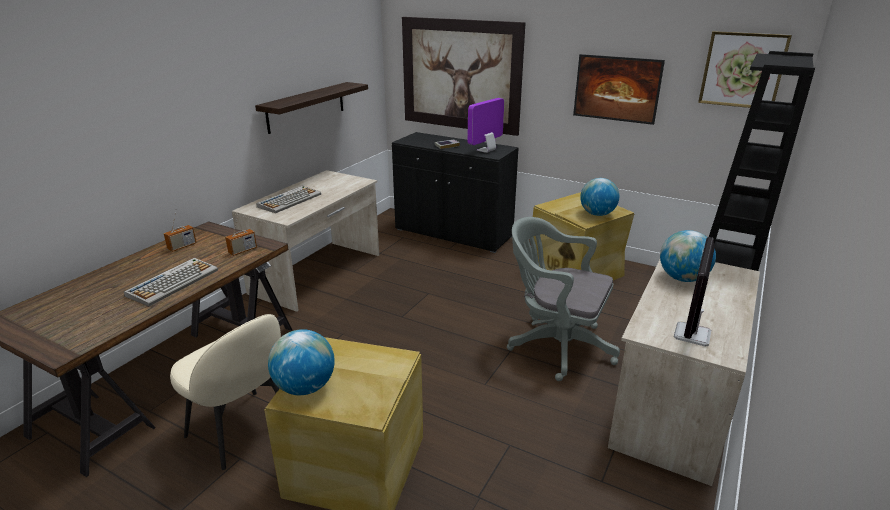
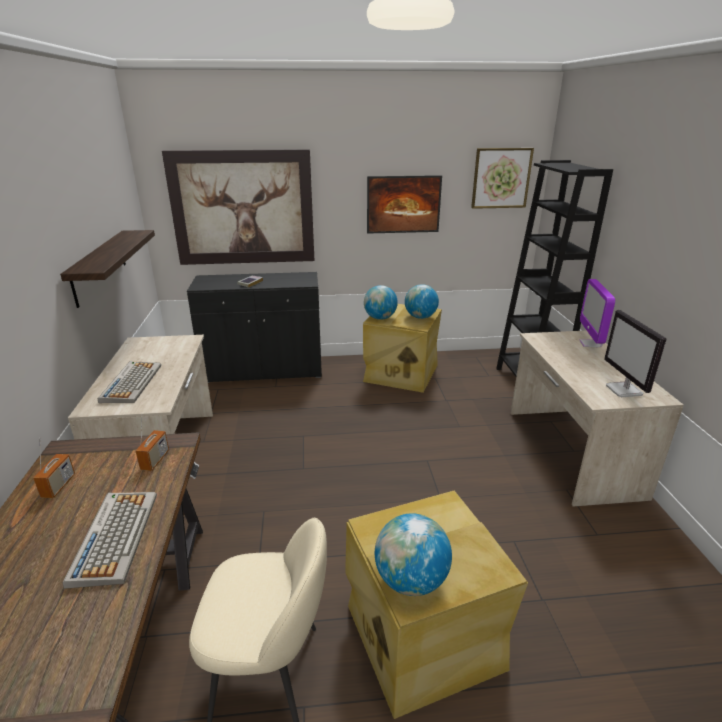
camera: 35 degrees left, 0 degrees up
(486, 150) = (294, 280): monitor -> monitor (590, 344)
(555, 345) = (453, 441): grey office chair -> none
(682, 278) = (560, 350): globe -> globe (380, 318)

